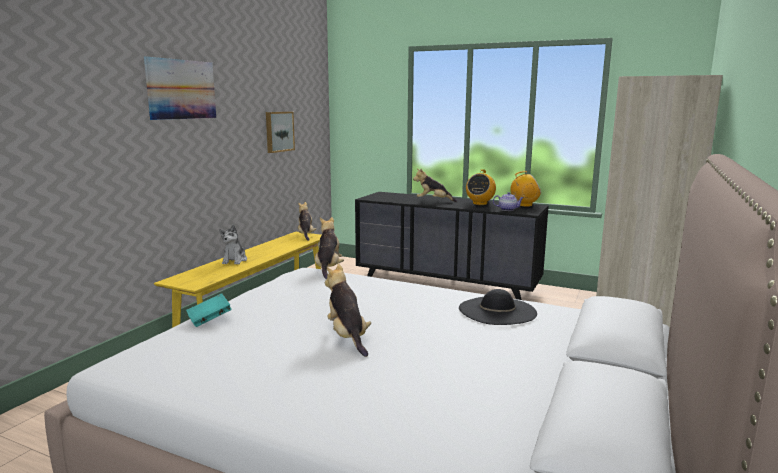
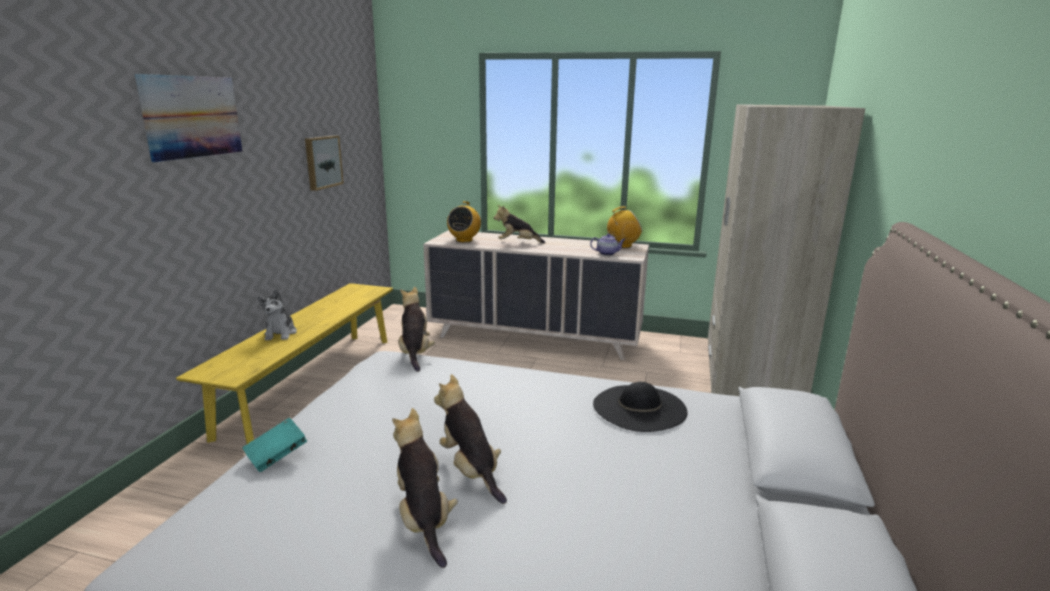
camera: 10 degrees left, 5 degrees up
(306, 235) = (364, 289): plush toy -> plush toy (423, 519)
(447, 285) = (535, 338): black dresser -> beige dresser
(480, 203) = (572, 245): radio -> radio (464, 240)

